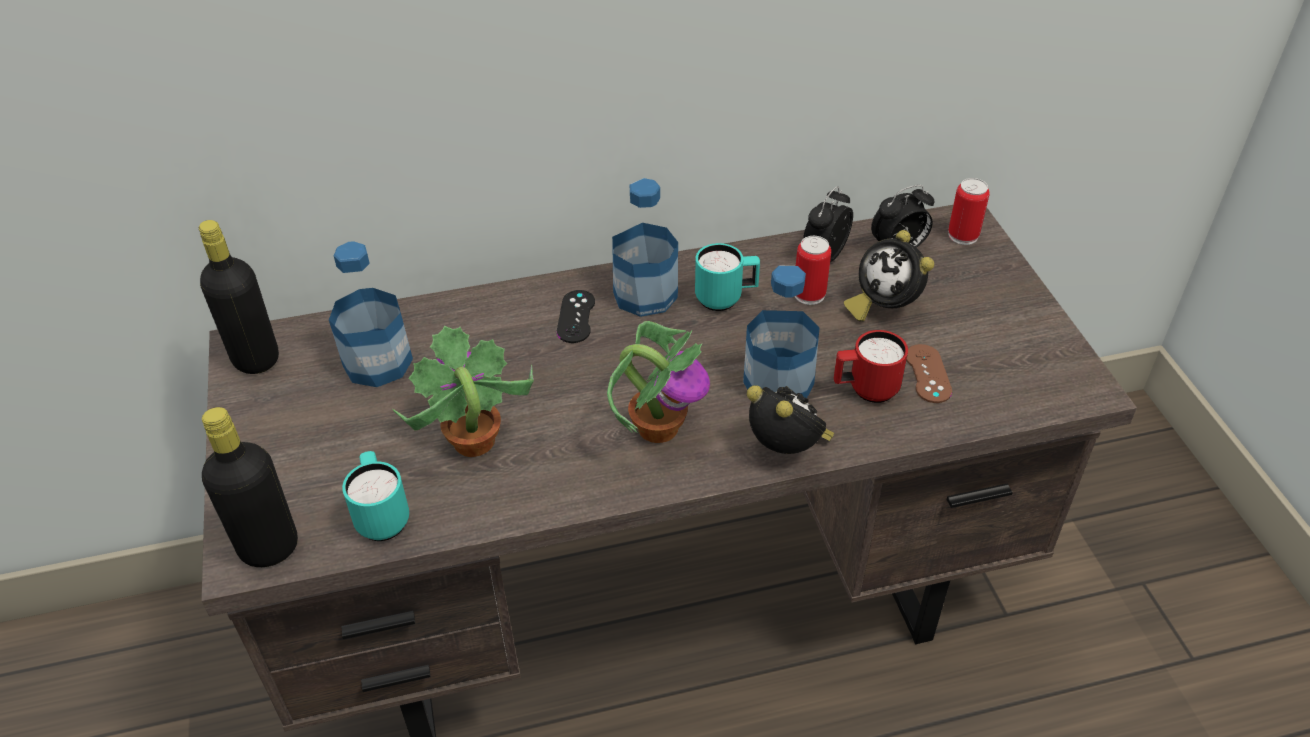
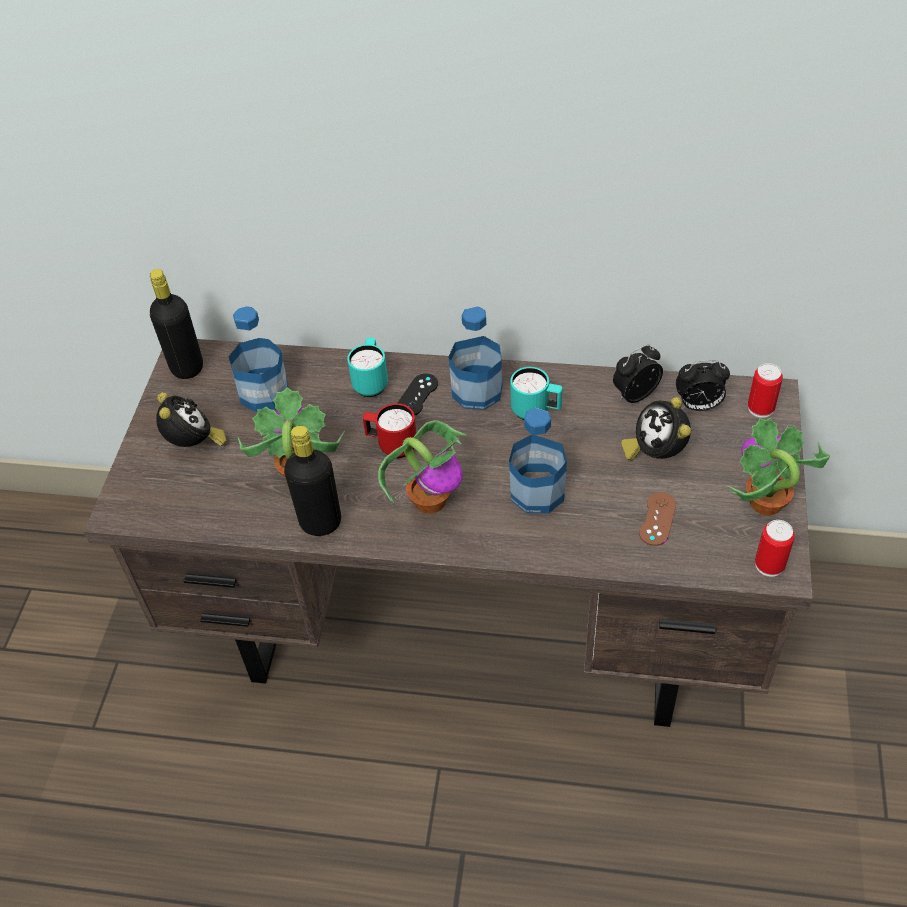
camera: 25 degrees right, 5 degrees up
(269, 547) = (137, 508): black bottle -> black bottle (320, 522)
(382, 516) = (215, 509): turquoise mug -> turquoise mug (371, 382)
(787, 450) = (513, 547): alarm clock -> alarm clock (194, 444)
(809, 294) = (602, 425): can -> can (769, 565)
(865, 390) = (600, 517): red mug -> red mug (392, 446)
(1028, 327) = (765, 503): none -> potted plant

